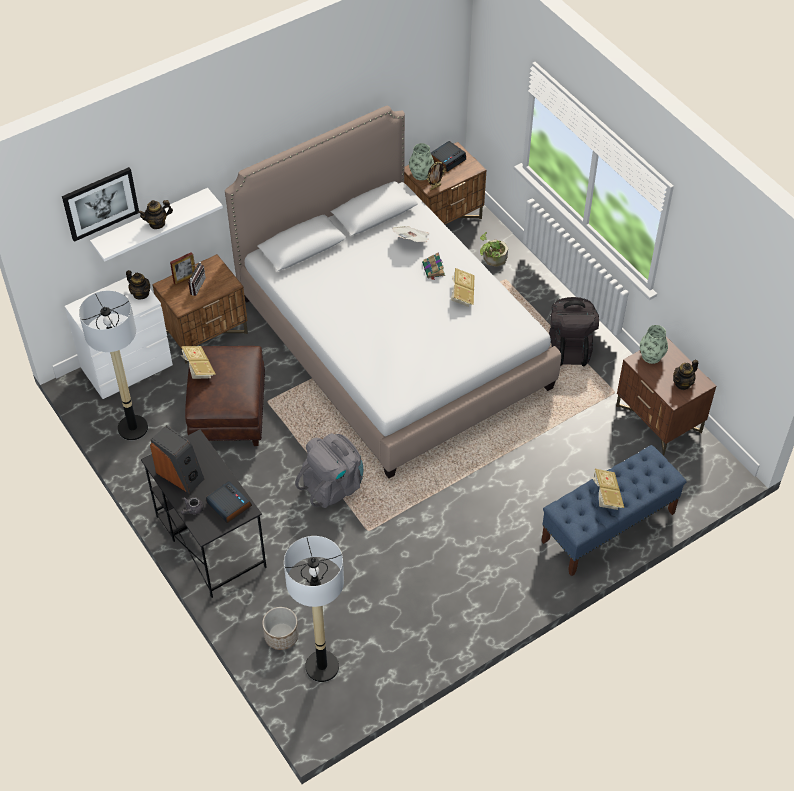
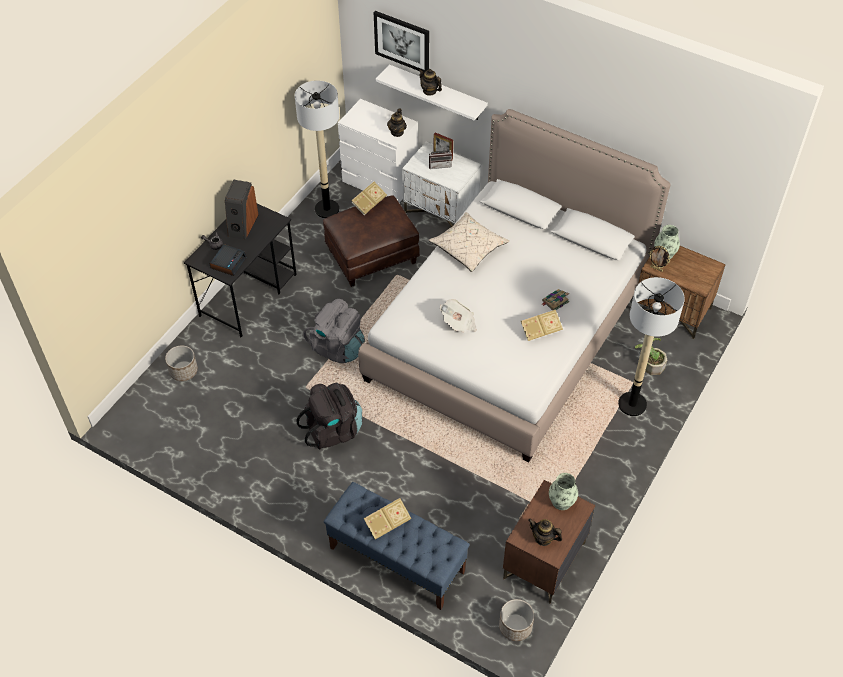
camera: 65 degrees right, 0 degrees up
(205, 333) = (441, 211): brown nightstand -> white nightstand
(322, 666) = (167, 407): floor lamp -> floor lamp (632, 404)
(326, 305) = (468, 247): none -> beige pillow
(412, 241) = (578, 275): newspaper -> newspaper (459, 323)
(447, 159) = (697, 265): alarm clock -> none
(569, 347) = (585, 459): black backpack -> black backpack (333, 430)
(713, 465) = (515, 626): none -> planter

